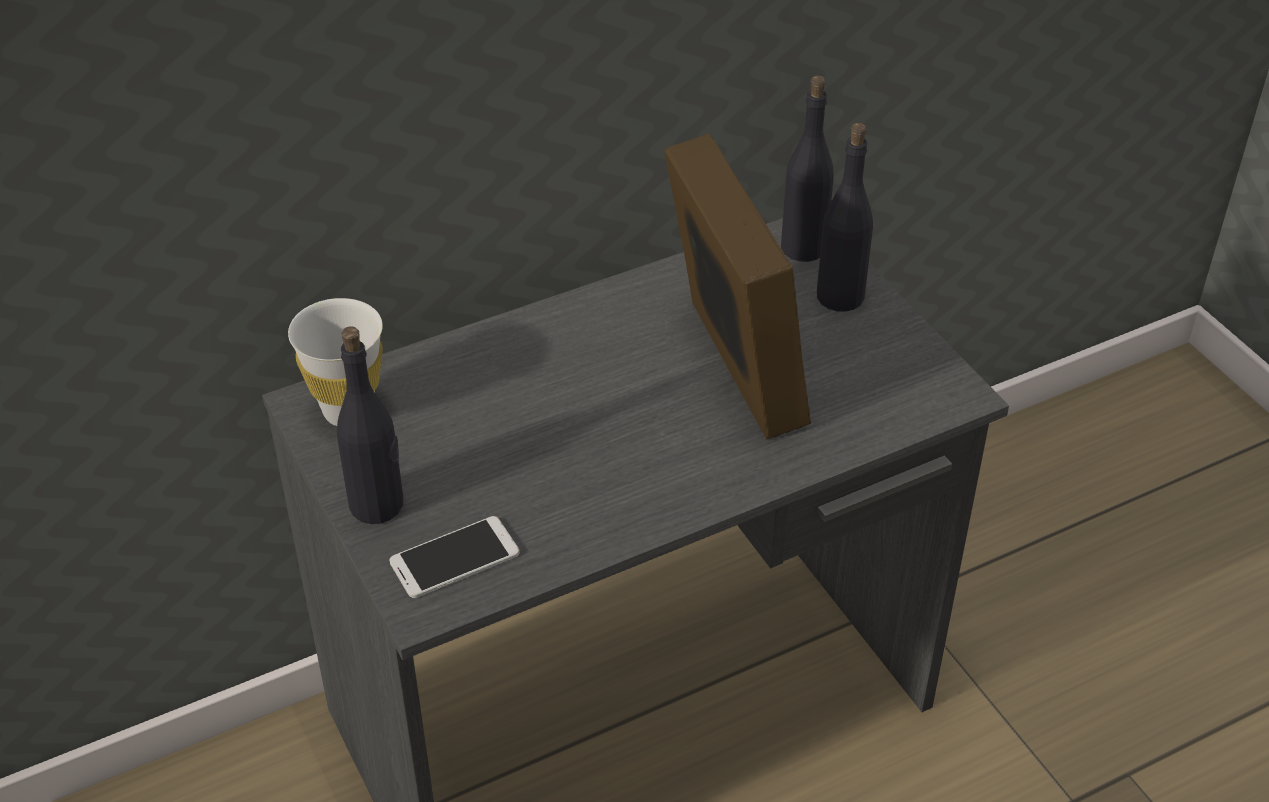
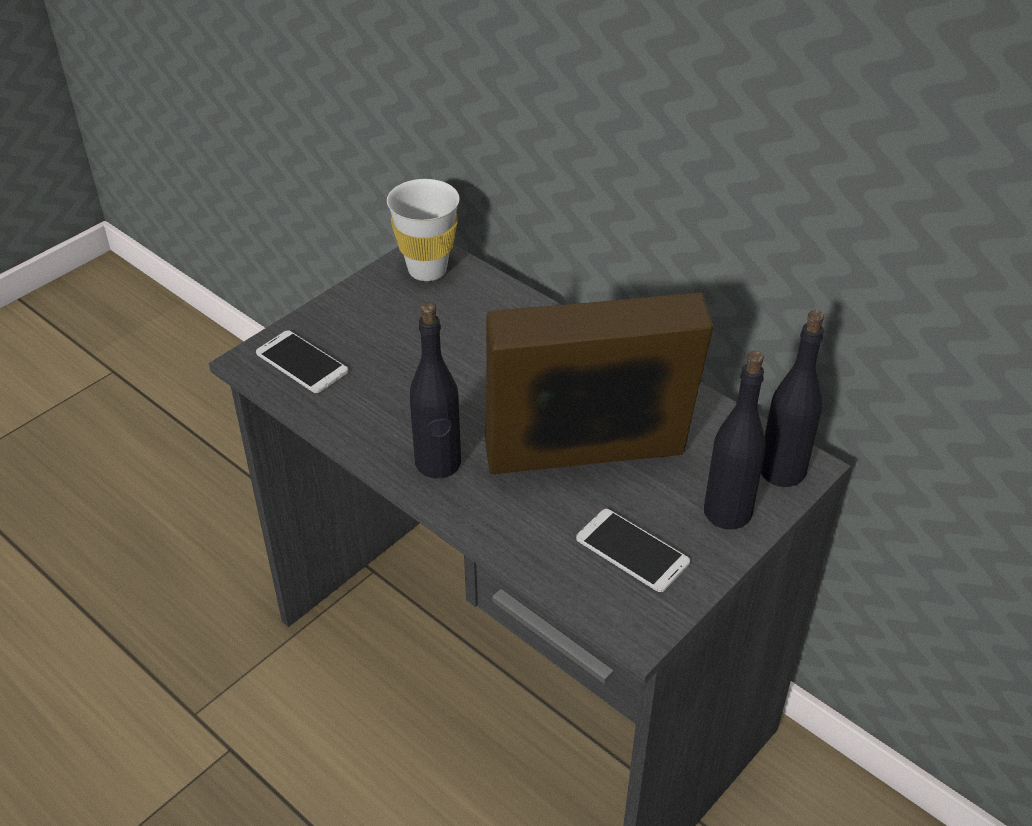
camera: 70 degrees right, 0 degrees up
(377, 505) = (339, 311): black bottle -> black bottle (438, 463)
(733, 368) = (586, 461): picture frame -> picture frame turned 150 degrees counterclockwise
(863, 370) = (632, 550): none -> phone

